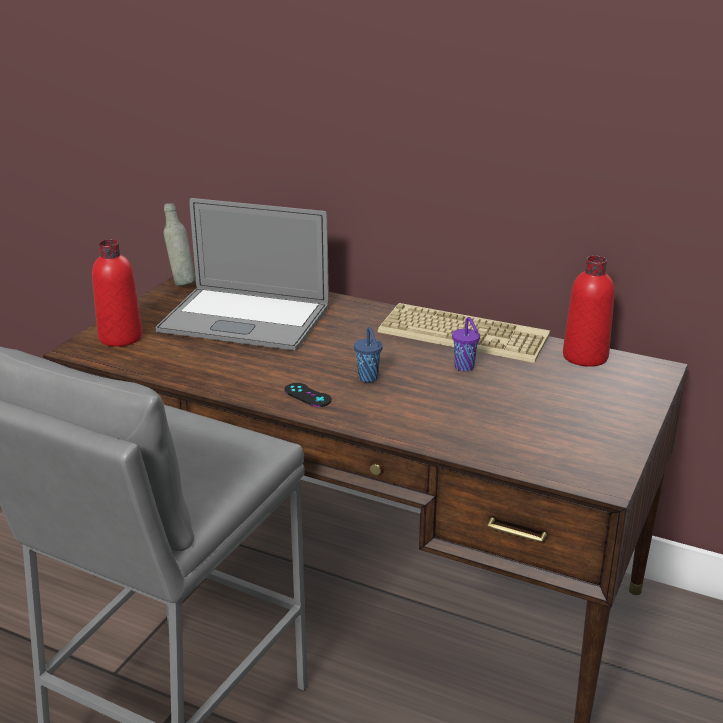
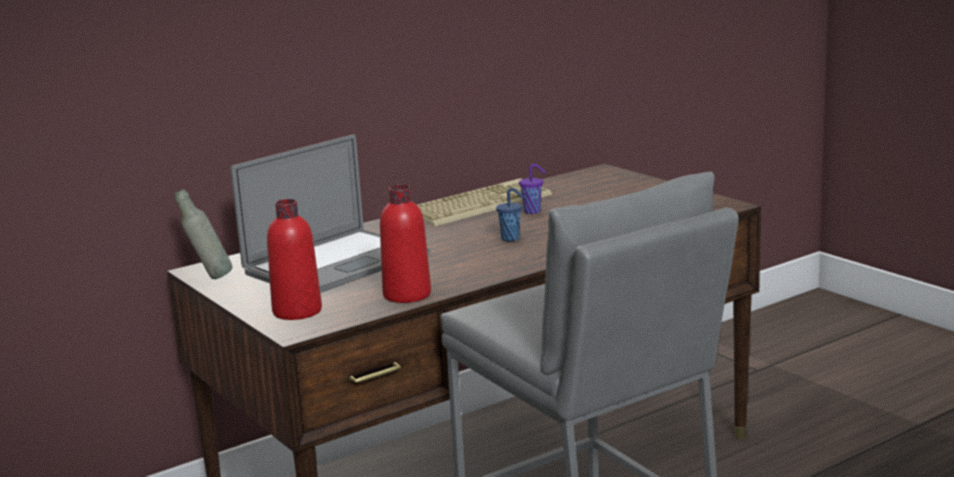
camera: 60 degrees left, 10 degrees down
(307, 395) = (513, 259): black game controller -> none
(585, 357) = (561, 182): red bottle -> red bottle (407, 295)

